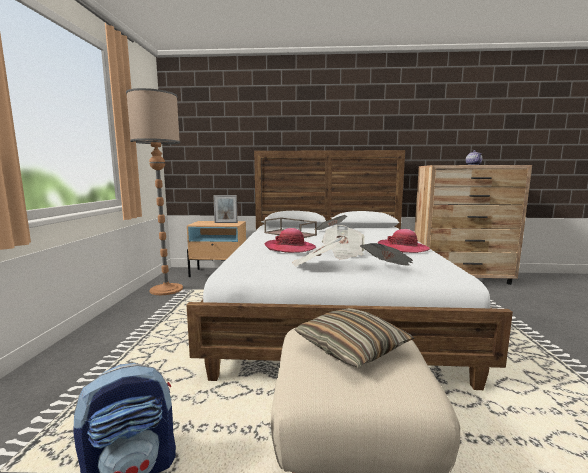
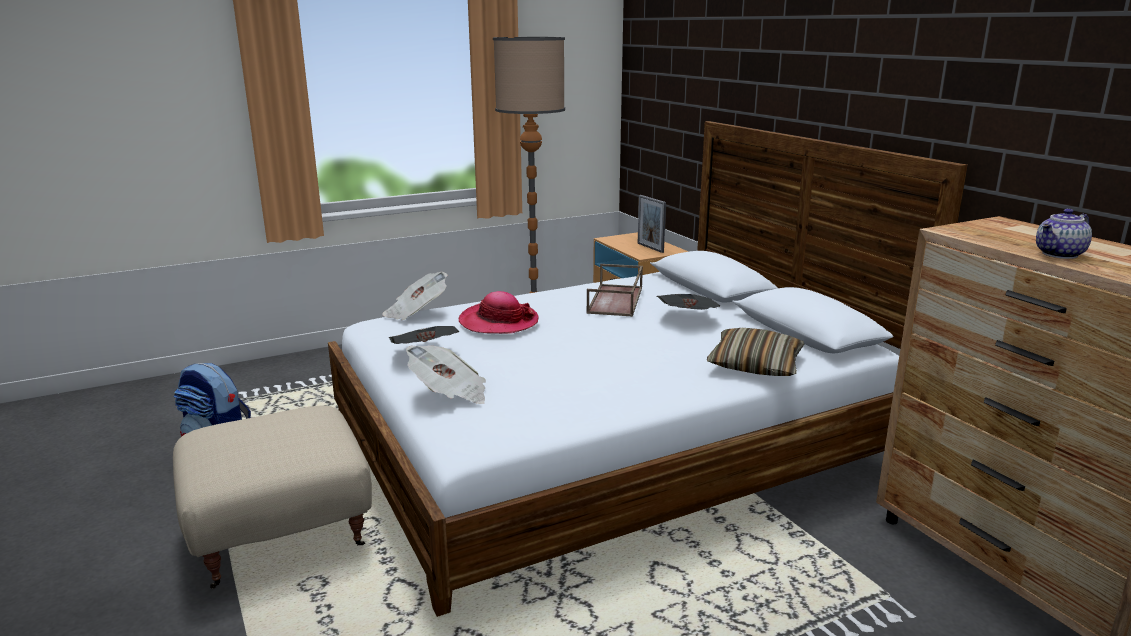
camera: 60 degrees right, 10 degrees up
(343, 254) = (515, 356): newspaper -> newspaper (416, 313)
(352, 347) = (273, 435): pillow -> pillow (755, 364)
(403, 248) = (611, 388): hat -> none

